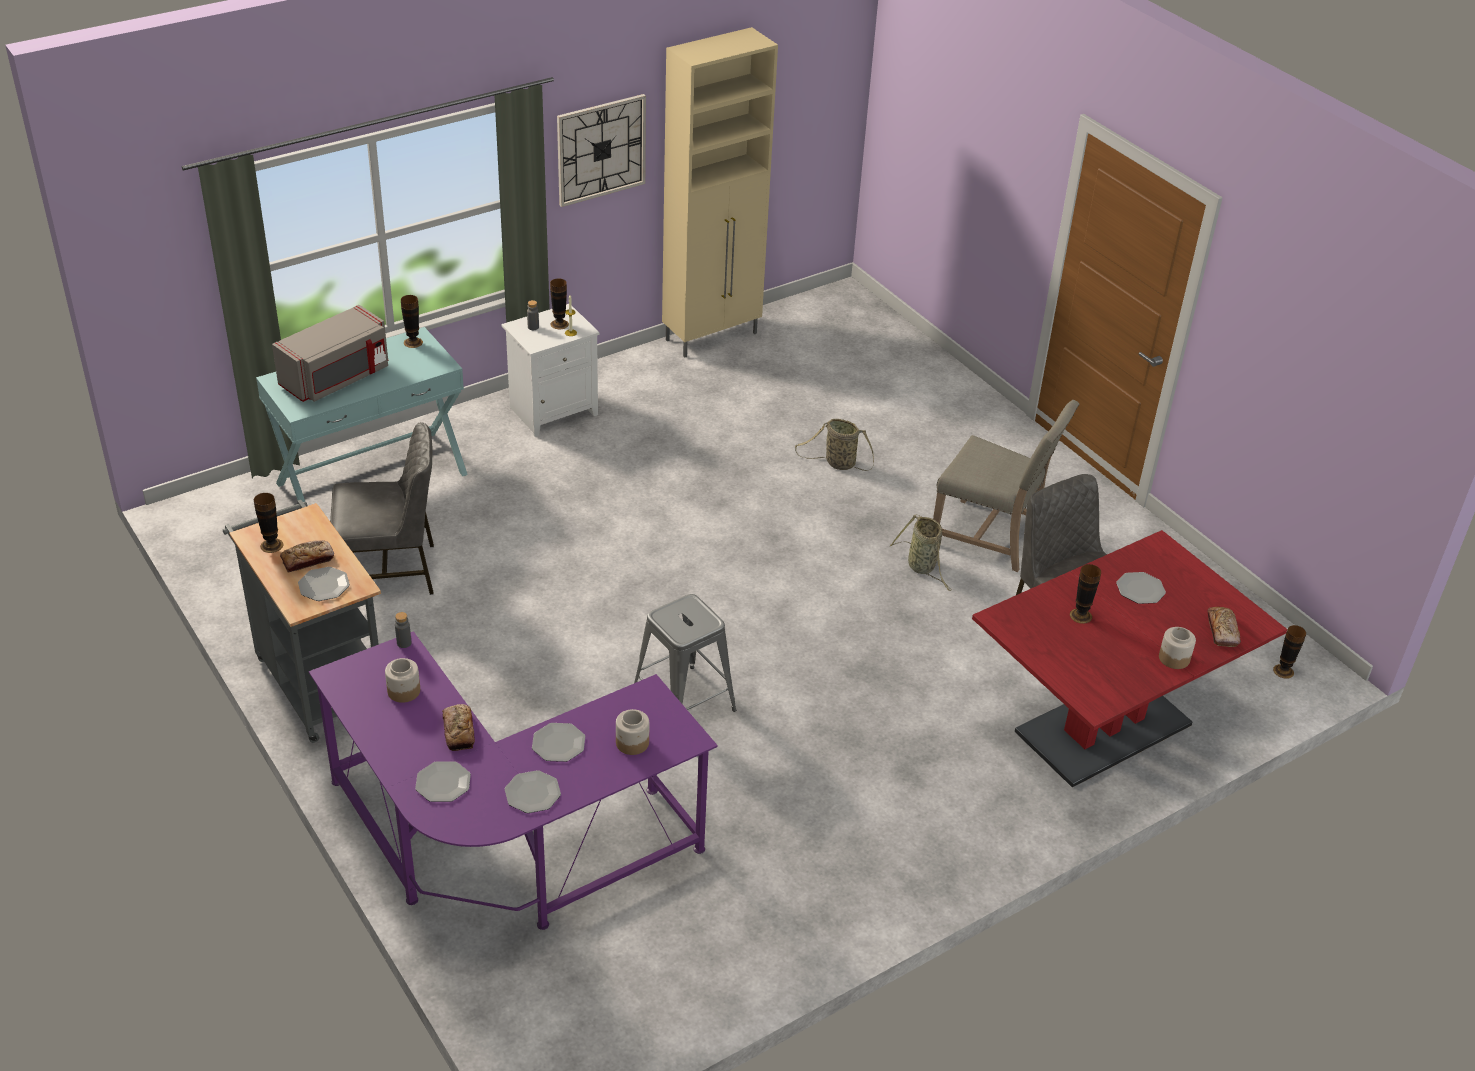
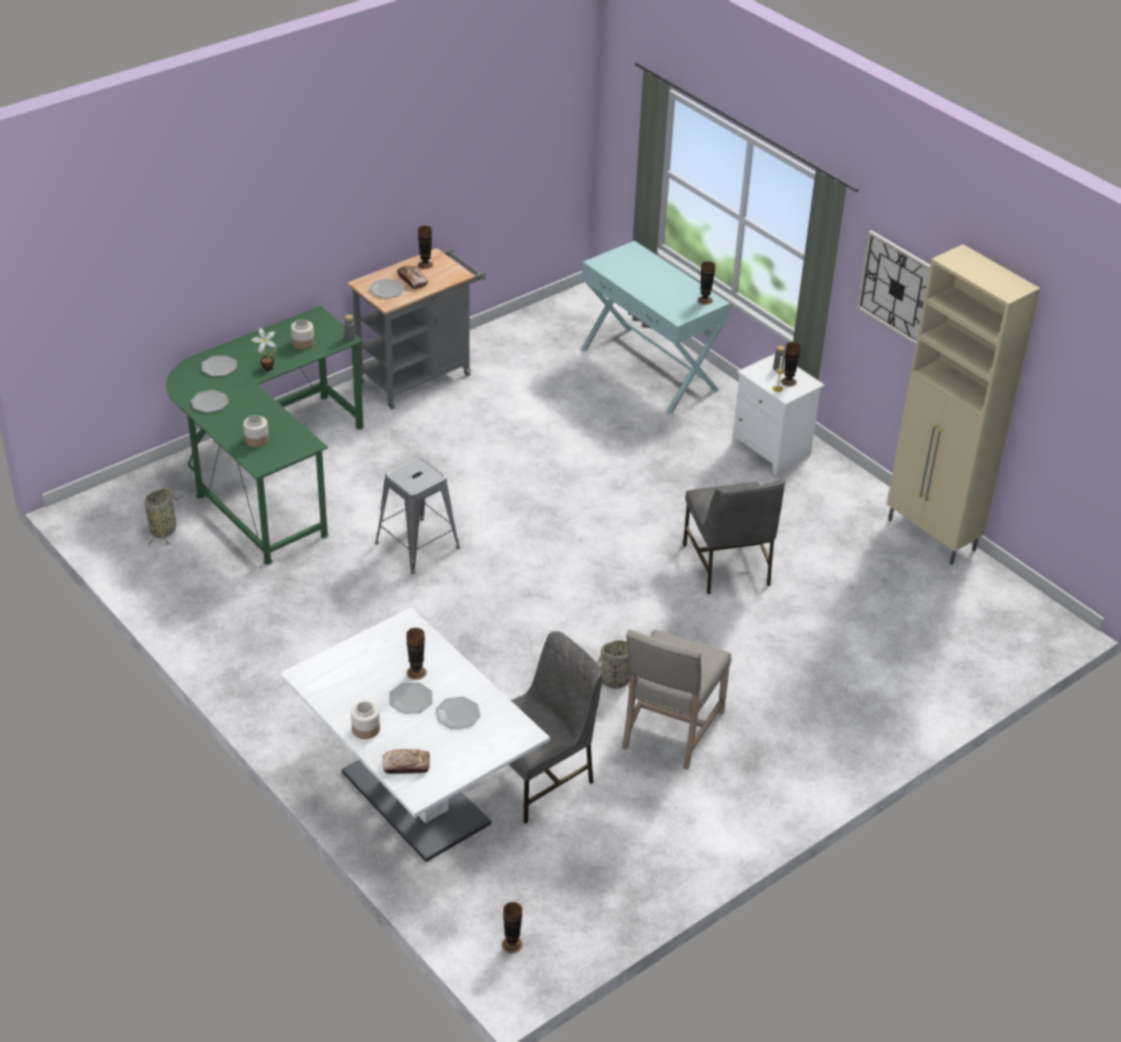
camera: 85 degrees right, 0 degrees up
(337, 378) = (644, 273): grey microwave -> none
(390, 572) = (540, 391): grey chair -> grey chair (727, 566)
(458, 731) = (266, 368): bread -> potted plant
(503, 848) = (267, 472): purple desk -> green desk
(558, 743) = (255, 409): plate -> plate (410, 699)
(837, 463) = (754, 625): basket -> basket (164, 530)
(1103, 728) = (415, 798): red dining table -> white dining table

